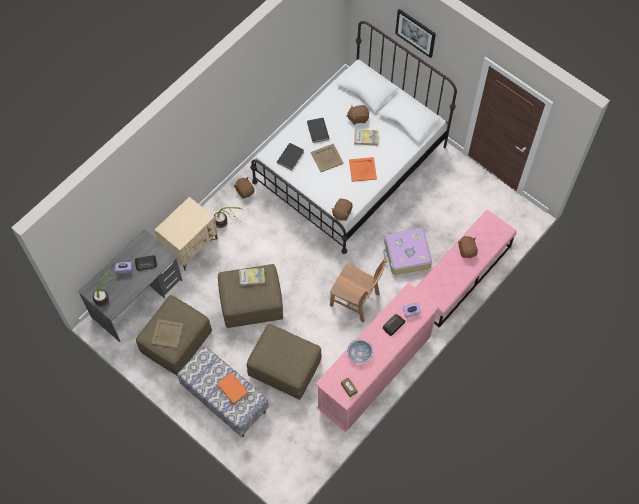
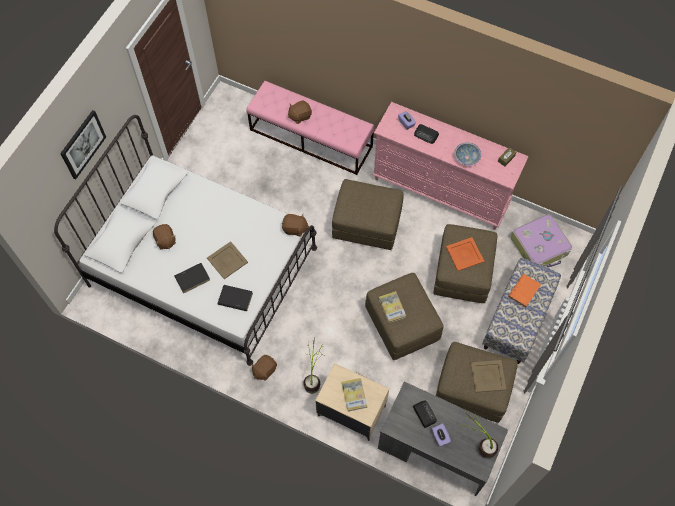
camera: 105 degrees left, 0 degrees up
(356, 301) = (367, 223): brown chair -> brown ottoman
(362, 169) = (234, 221): orange tray -> orange tray (465, 254)
(366, 138) = (191, 226): book -> book (354, 395)
(406, 255) = (301, 189): suitcase -> suitcase (540, 246)

